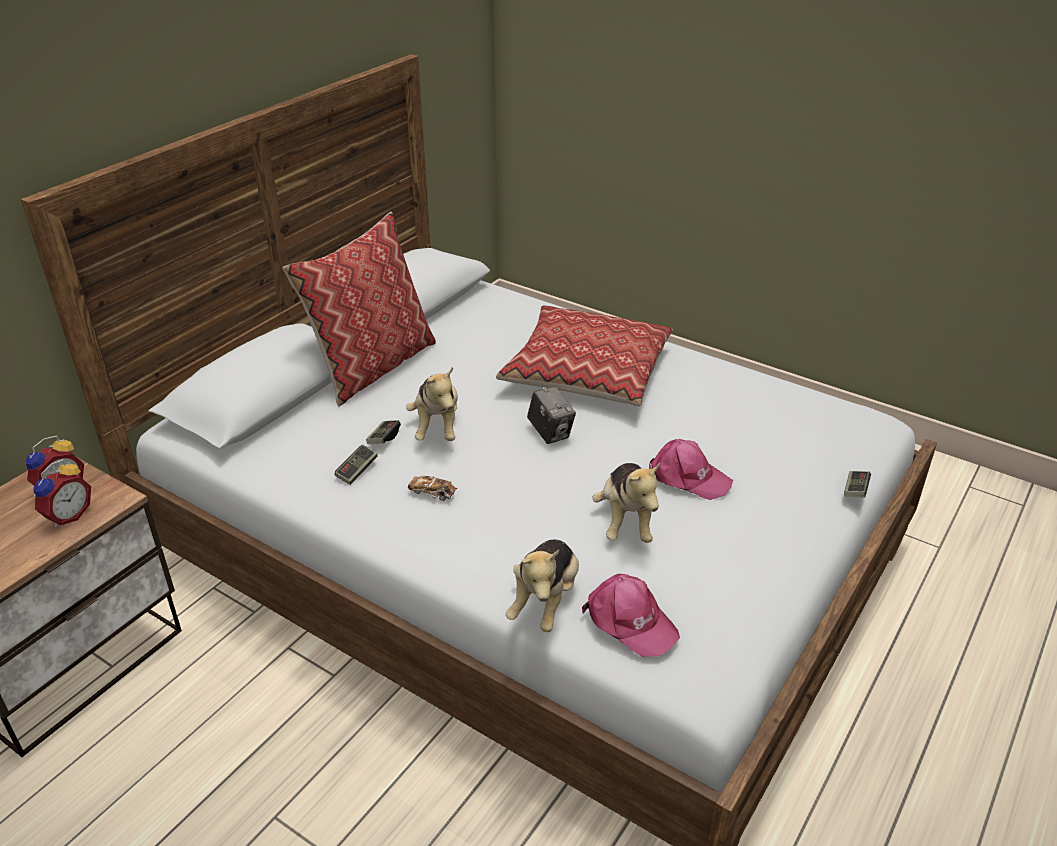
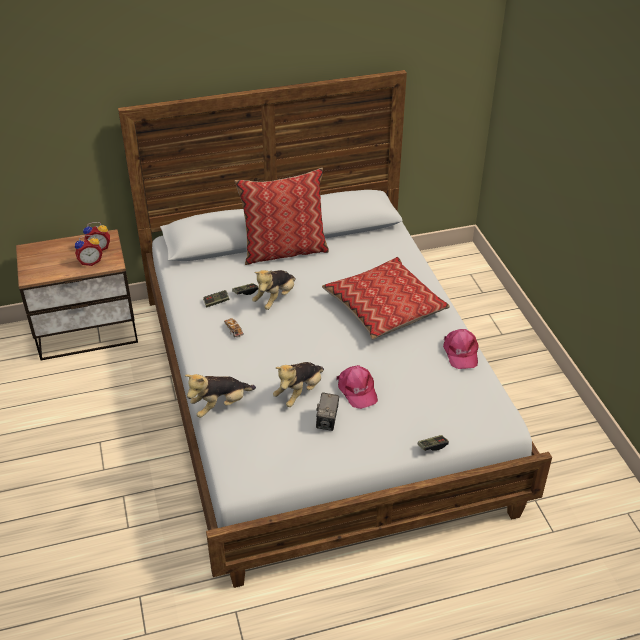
camera: 40 degrees right, 5 degrees up
(550, 432) = (322, 330): camera -> camera (327, 422)
(629, 621) = (240, 435): pink cap -> pink cap (460, 352)

